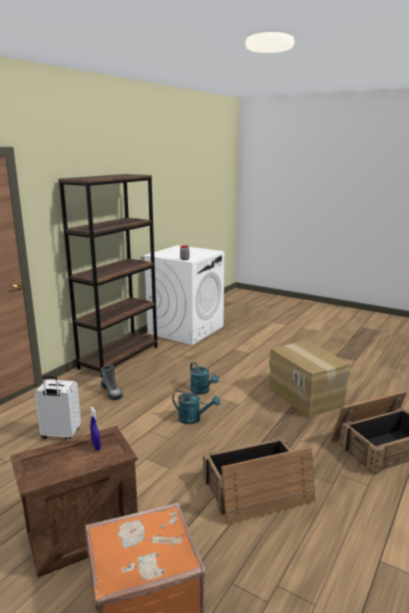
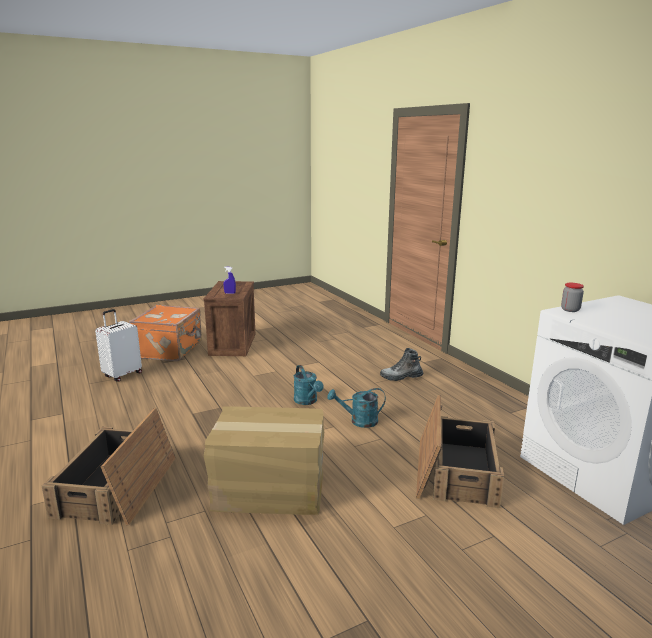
camera: 120 degrees right, 0 degrees up
(60, 435) = (345, 350): white suitcase -> white suitcase (122, 375)
(119, 357) = (497, 396): brown bookcase -> none
(193, 419) = (307, 401): turquoise watering can -> turquoise watering can turned 75 degrees counterclockwise
(256, 491) = (181, 397): crate -> crate (454, 471)

